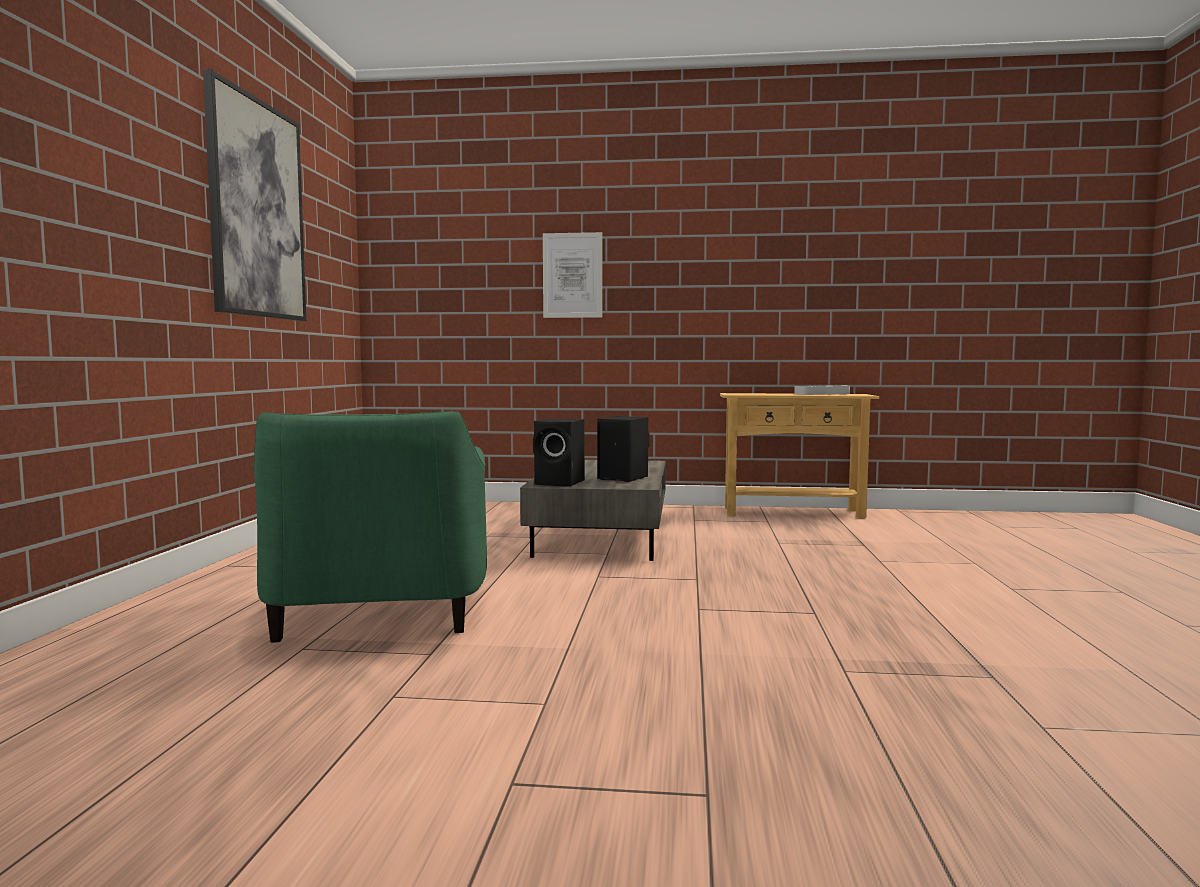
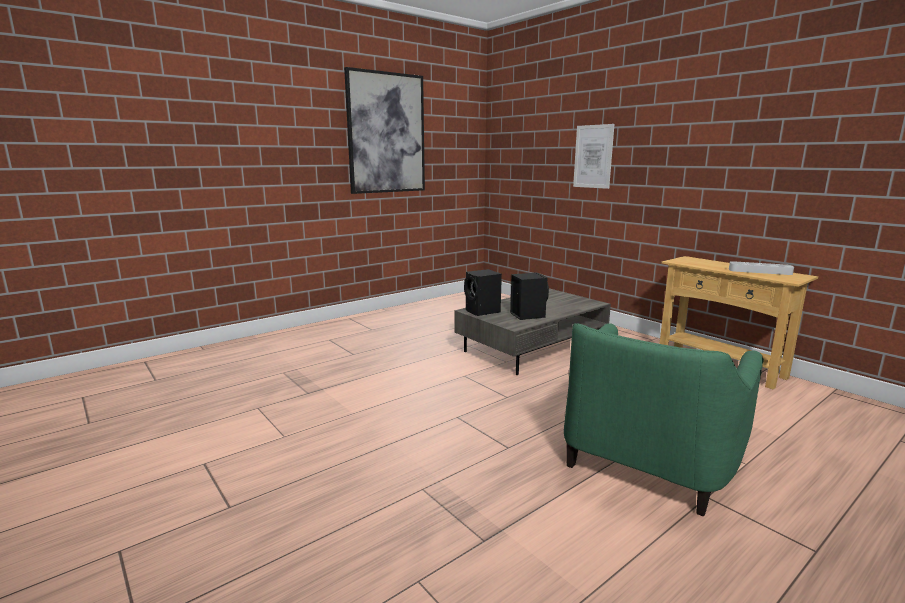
camera: 45 degrees right, 10 degrees up
(378, 612) = (338, 363): green armchair -> green armchair (647, 462)

